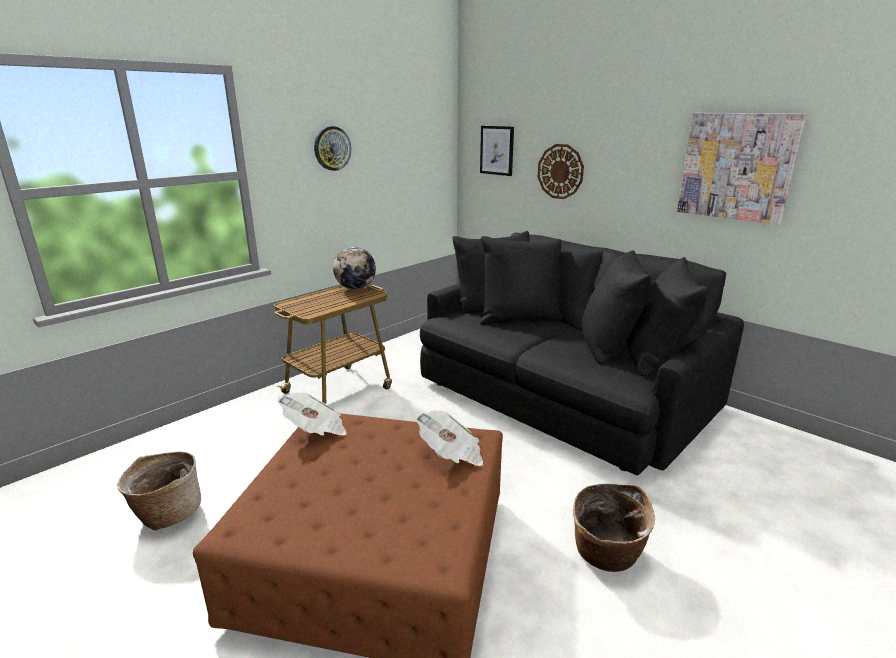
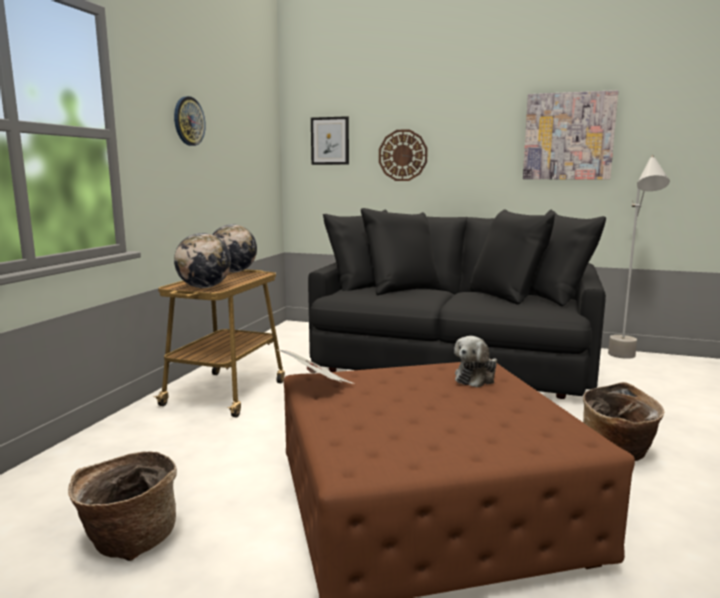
camera: 25 degrees left, 10 degrees down
(307, 308) = (204, 287): none -> globe
(451, 454) = (476, 378): newspaper -> plush toy
(756, 437) = (626, 361): none -> grey floor lamp

